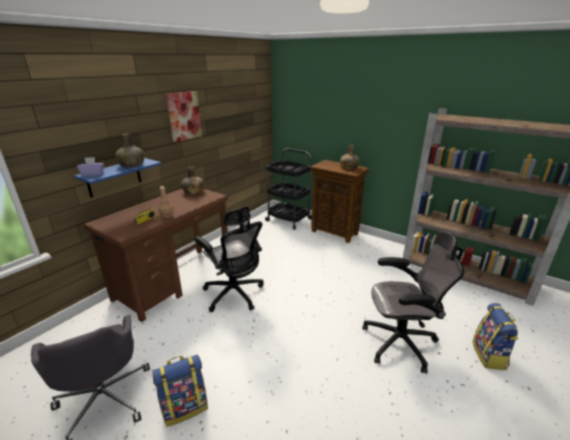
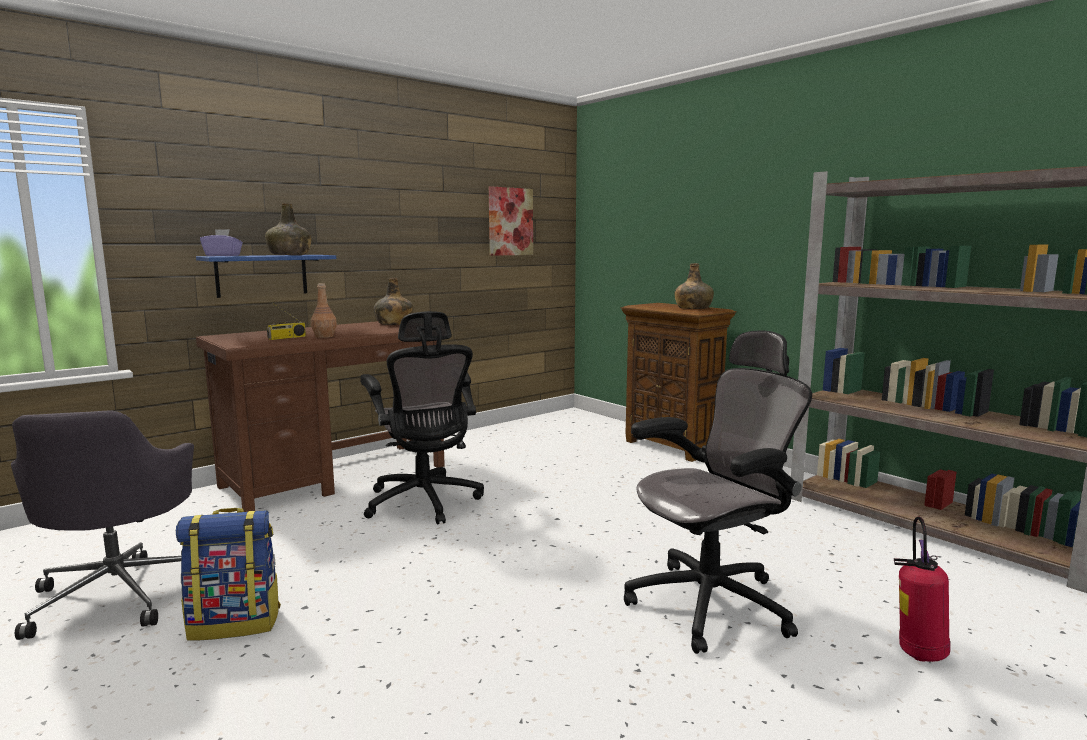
camera: 15 degrees right, 15 degrees down
(184, 116) = (399, 202): picture -> picture (510, 221)
(288, 220) = (590, 424): black cart -> none
(400, 342) = (710, 604): office chair -> office chair turned 45 degrees counterclockwise
(489, 355) = (917, 653): backpack -> fire extinguisher

